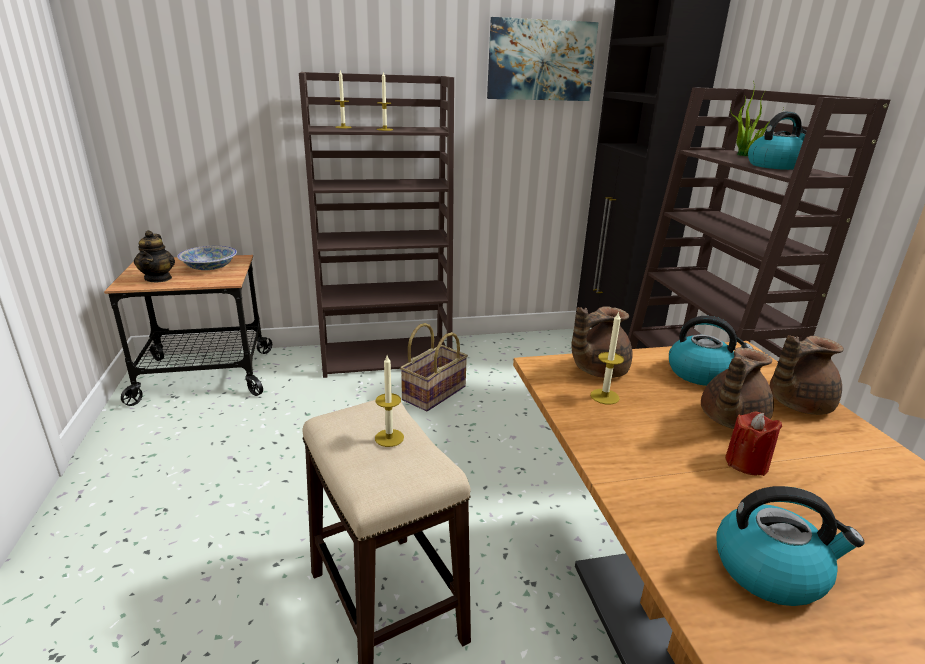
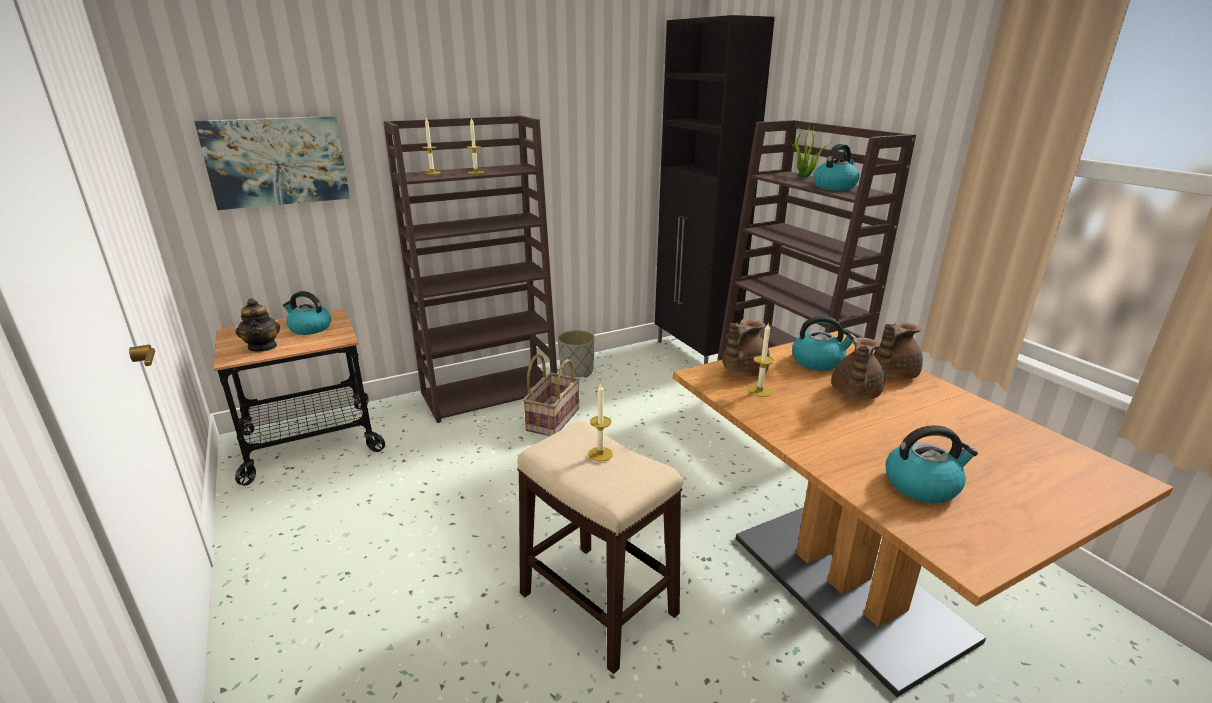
camera: 15 degrees left, 0 degrees up
(209, 267) = (309, 328): bowl -> kettle
(480, 349) = (577, 371): none -> grey planter
(541, 60) = (606, 95): picture -> picture (277, 161)
(746, 463) = (878, 421): red candle -> none

